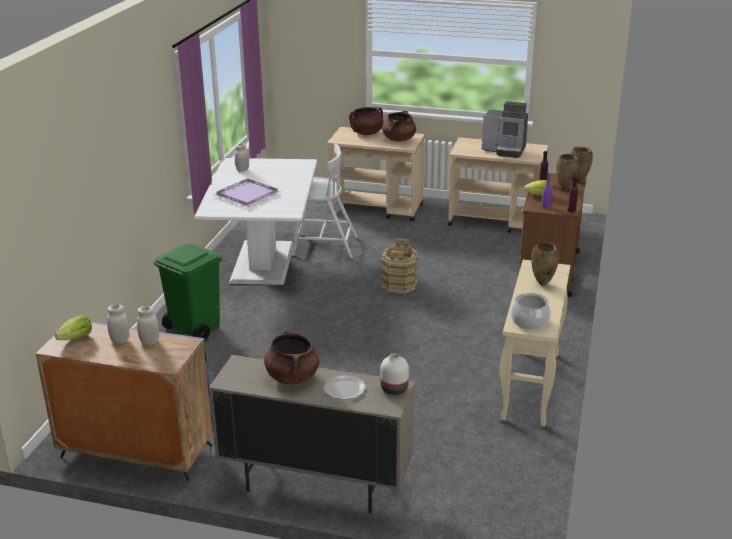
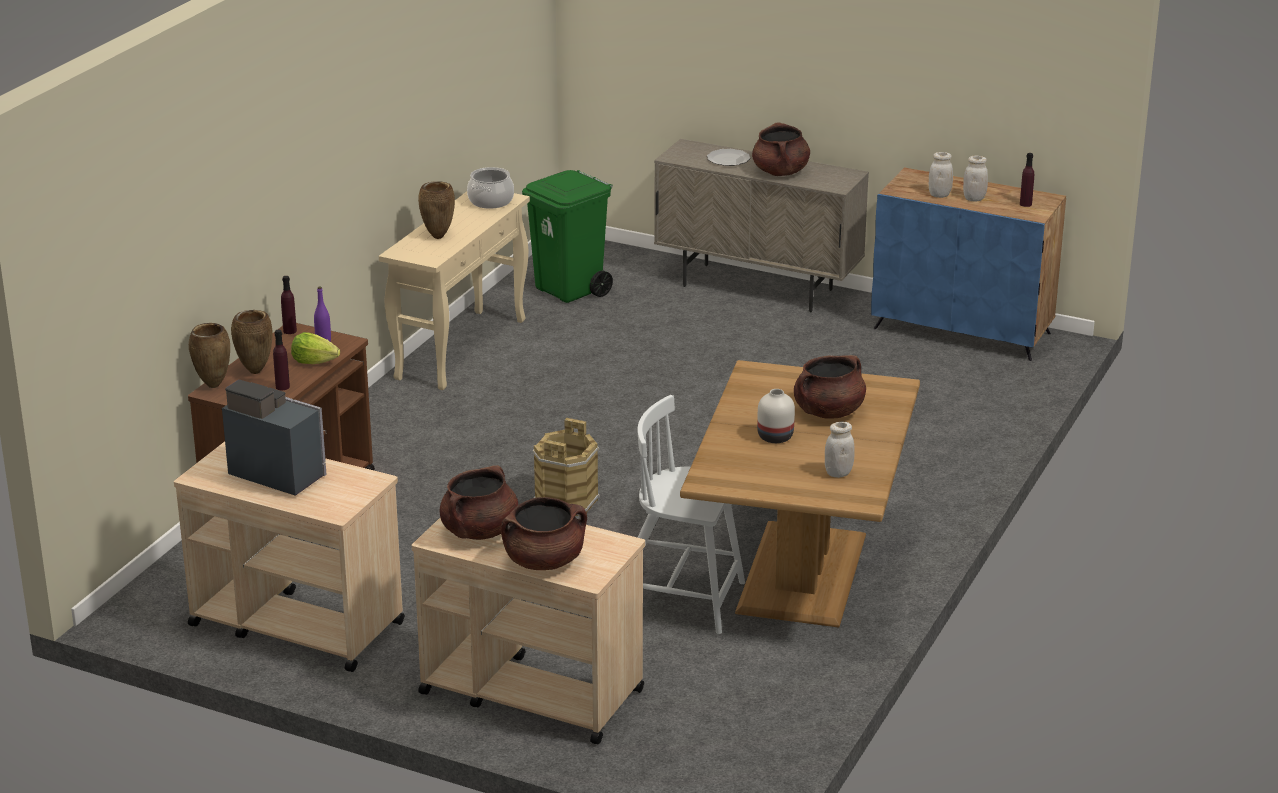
camera: 170 degrees left, 0 degrees up
(77, 338) = (1025, 204): lettuce -> purple bottle
(194, 329) = (915, 461): green trash can -> green trash can (570, 290)
(247, 194) = (828, 412): purple tray -> brown cooking pot
(264, 262) = (799, 573): white dining table -> brown dining table
(394, 388) = (678, 156): white vase -> white vase (775, 437)

